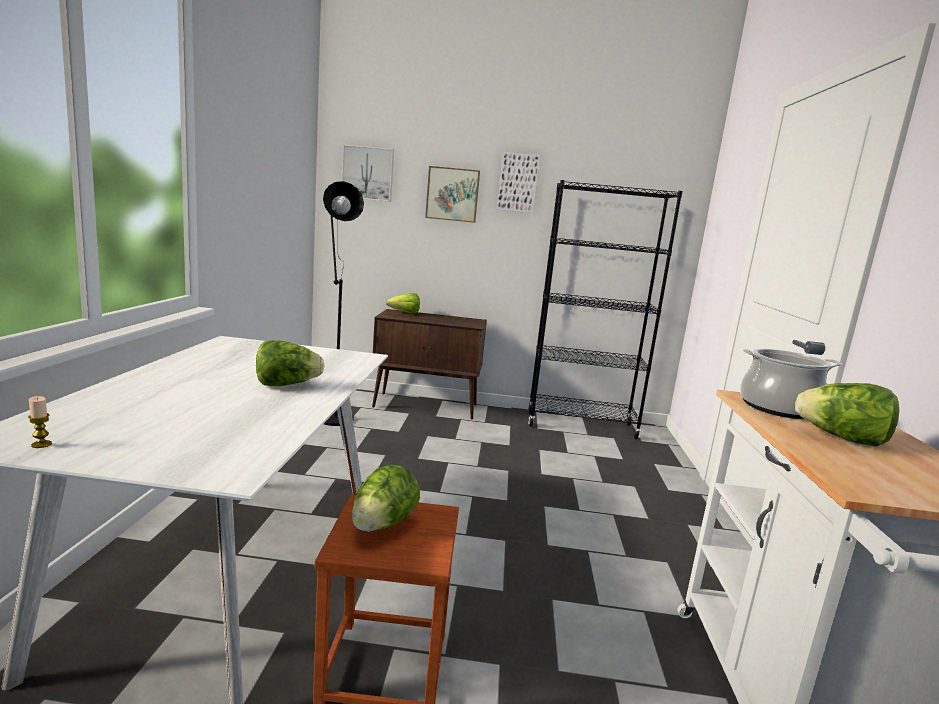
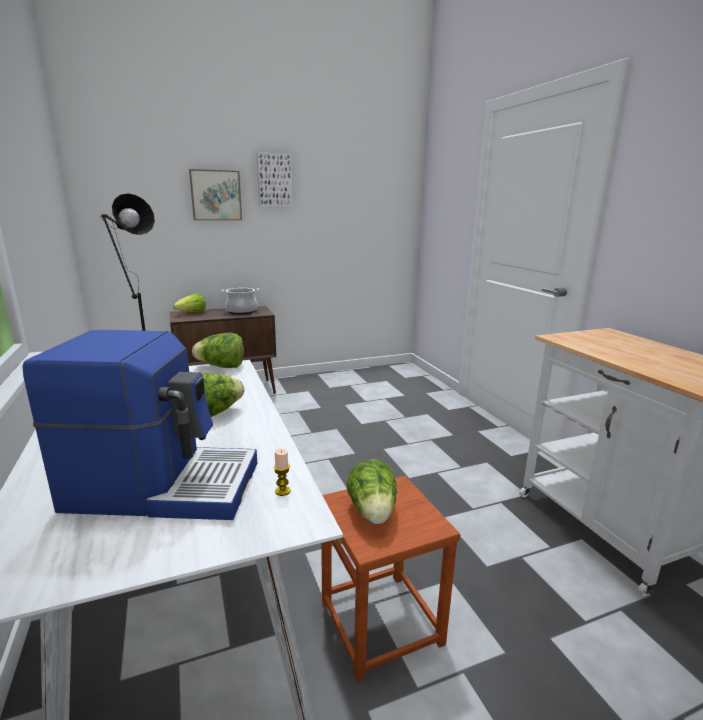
camera: 25 degrees left, 5 degrees up
(41, 444) = (62, 567): candle -> candle (282, 491)
(176, 419) = (163, 485): none -> coffee machine
(368, 173) = (124, 180): picture -> none
(581, 425) = (357, 377): black bookcase -> none
(779, 408) = (583, 341): cooking pot -> cooking pot (241, 311)
(841, 438) = (641, 354): lettuce -> lettuce (221, 367)

